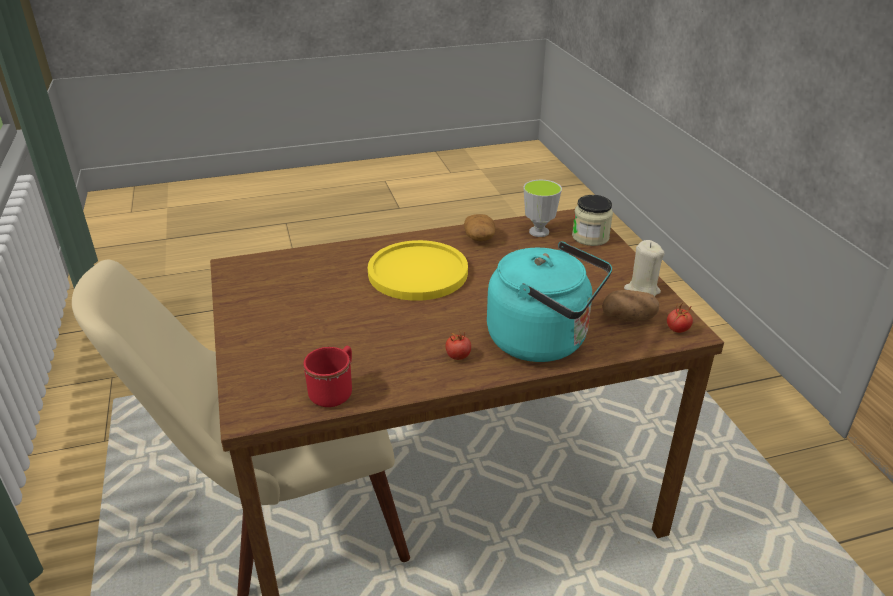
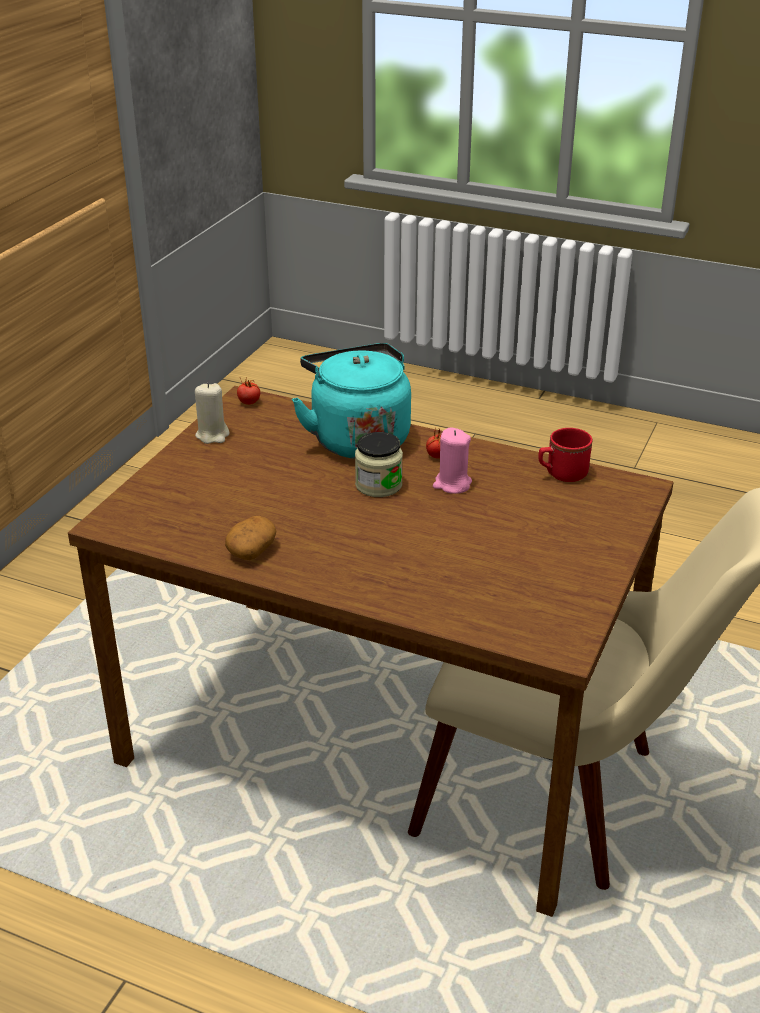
camera: 140 degrees left, 0 degrees up
(415, 336) = (452, 484): none -> pink candle
(418, 272) = (372, 541): yellow plate -> none
(539, 232) = (182, 527): cup -> none
(590, 237) = (148, 497): jar -> jar (378, 485)
(628, 318) = (266, 423): potato -> none

